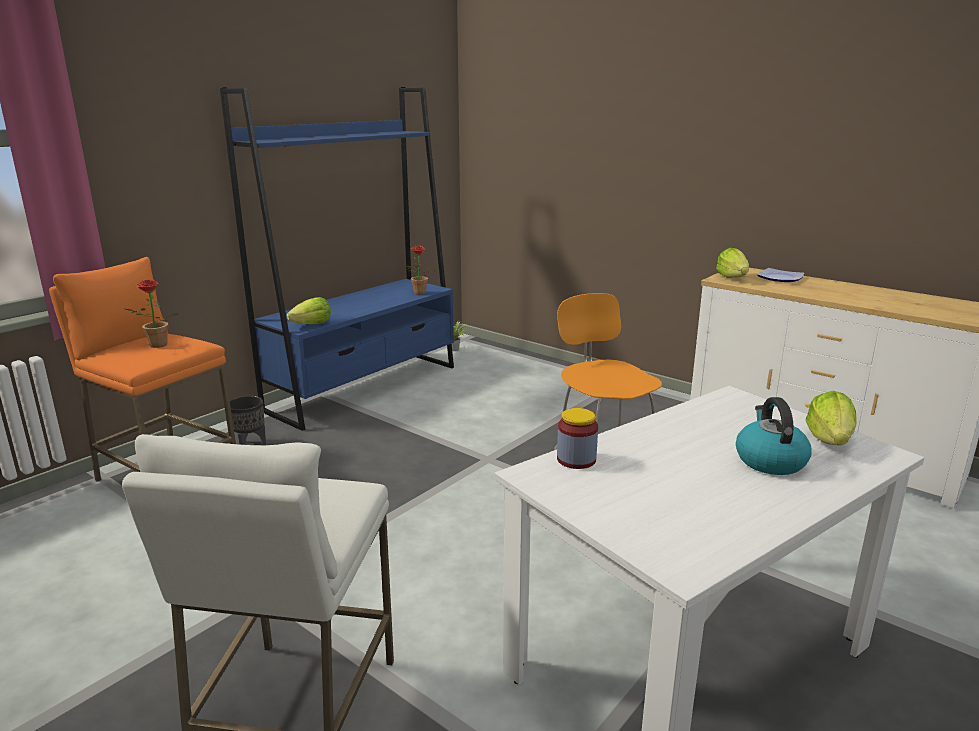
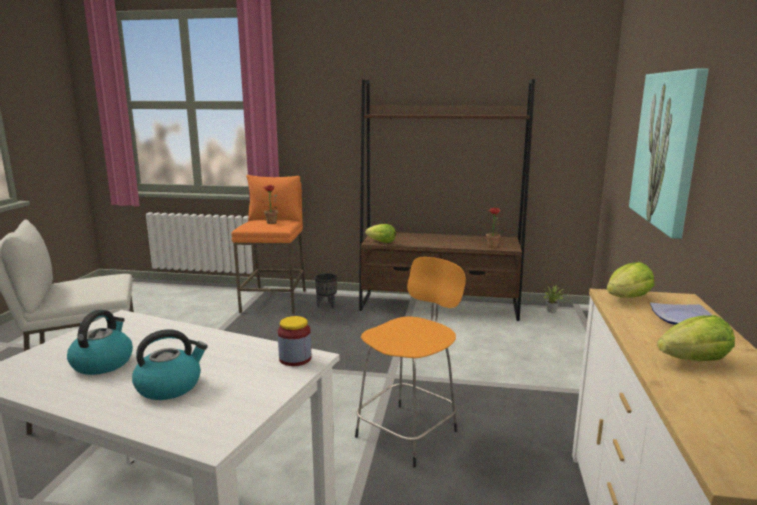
camera: 60 degrees right, 5 degrees down
(364, 387) = (439, 306): blue bookcase -> brown bookcase
(576, 459) = (146, 325): jar -> jar (295, 358)
(630, 156) = (668, 149): none -> picture
(686, 492) = (103, 363): none -> kettle
(830, 441) = (228, 410): lettuce -> lettuce (694, 361)

